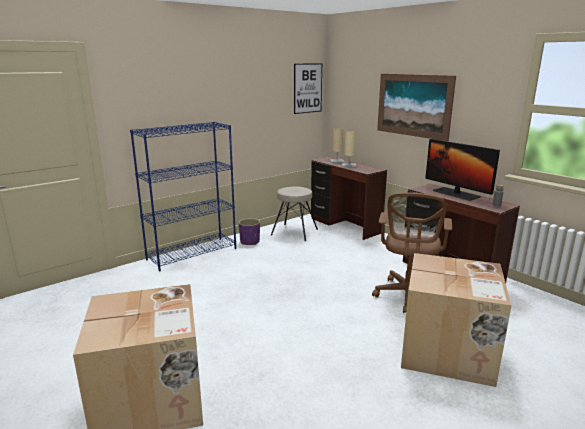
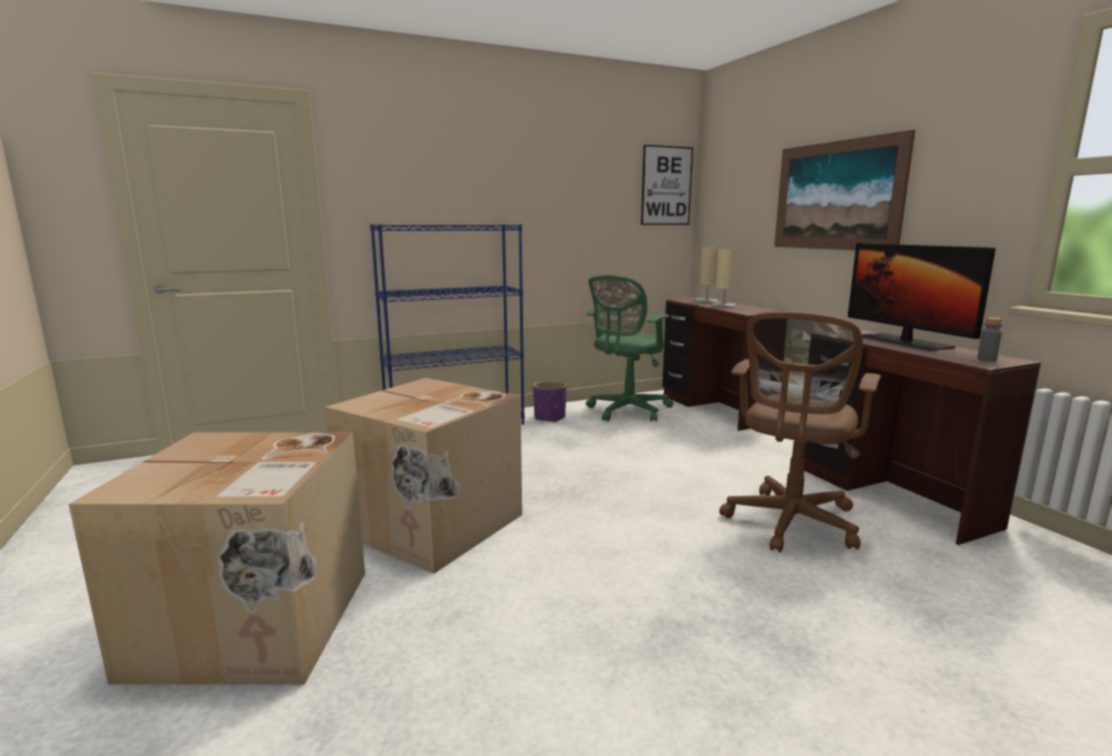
camera: 15 degrees right, 5 degrees down
(294, 232) = (626, 411): beige stool -> green office chair
(448, 351) = (844, 634): cardboard box -> cardboard box (432, 525)

